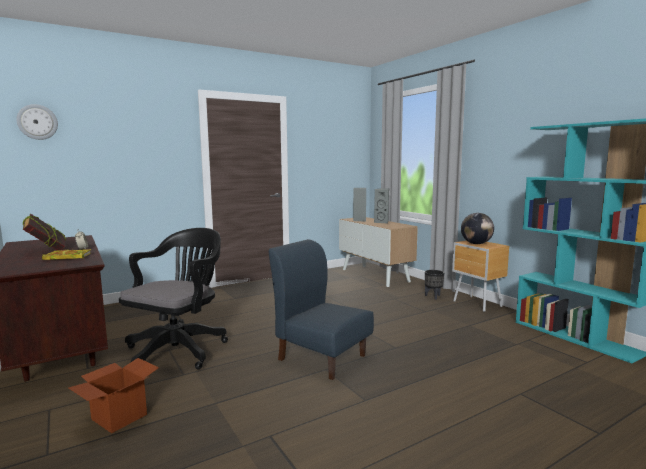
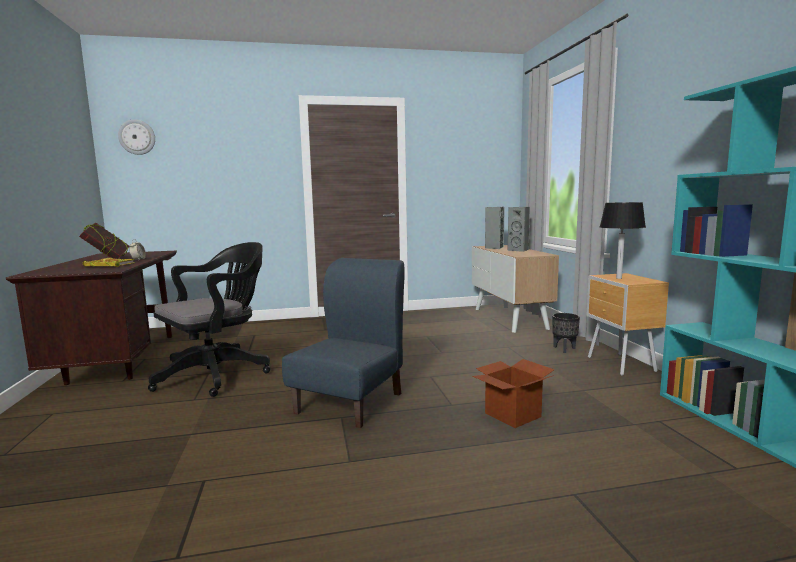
camera: 20 degrees right, 0 degrees up
(119, 417) = (96, 431): cardboard box -> cardboard box (513, 415)
(321, 357) = (351, 402): blue chair -> blue chair turned 60 degrees clockwise
(476, 244) = (619, 278): globe -> black table lamp

